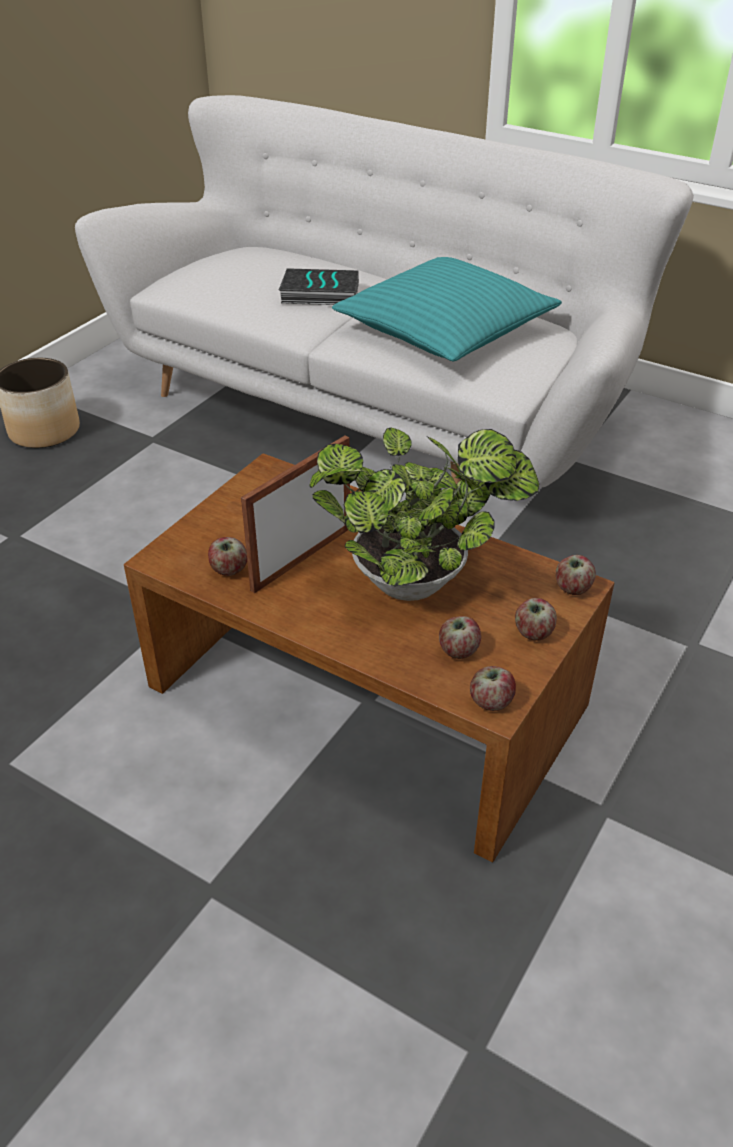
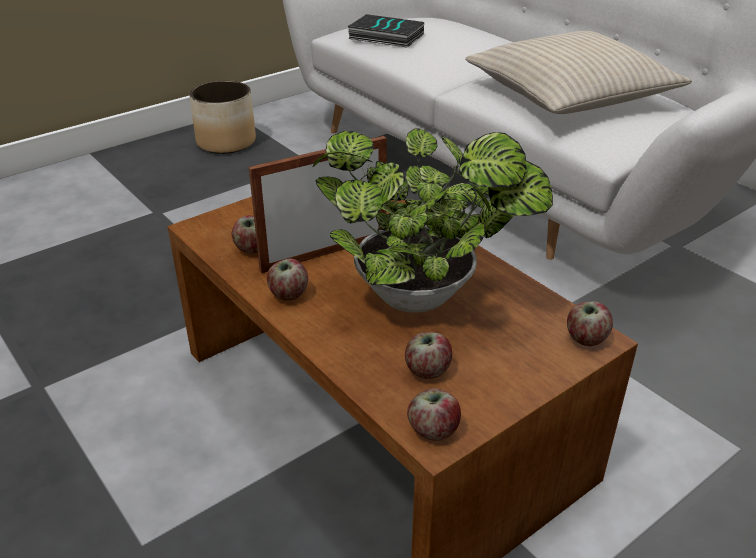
camera: 20 degrees right, 5 degrees down
(319, 294) = (468, 54): book -> book (385, 37)
(444, 329) = (569, 94): turquoise pillow -> beige pillow
(533, 633) = (518, 373): apple -> apple (288, 294)

